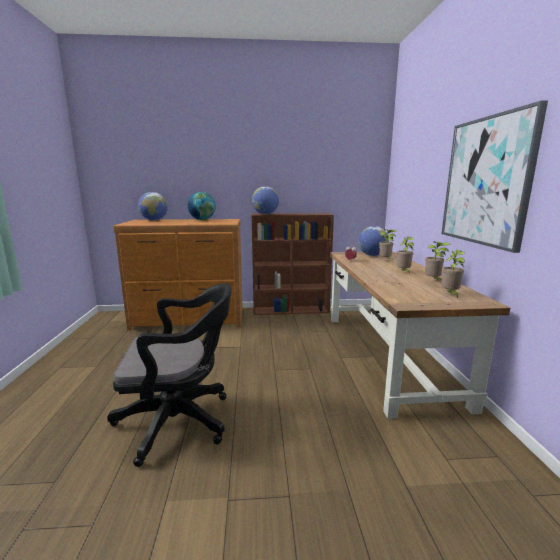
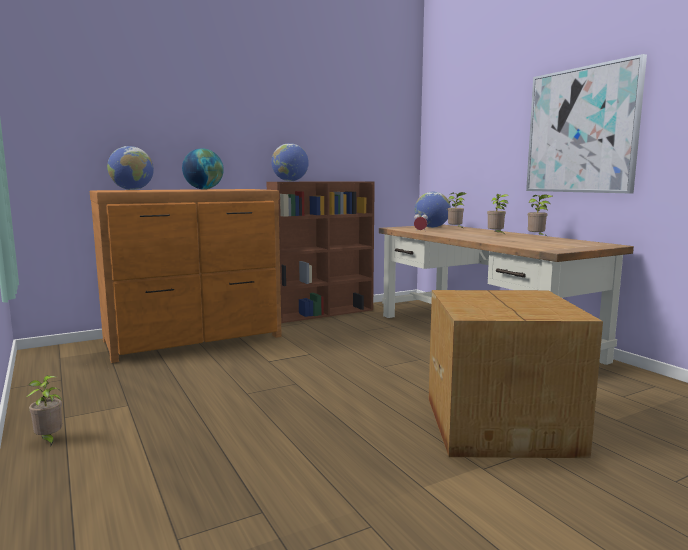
camera: 25 degrees left, 5 degrees down
(181, 421) = (339, 428): black office chair -> none
(296, 456) = (501, 424): none -> cardboard box
(450, 294) = (572, 243): potted plant -> potted plant (49, 440)

